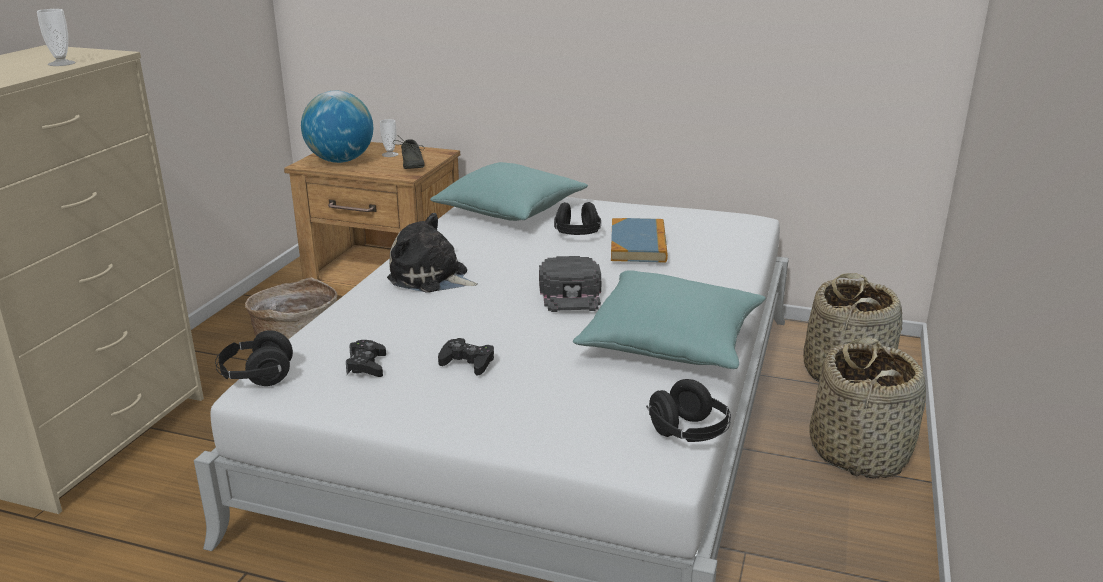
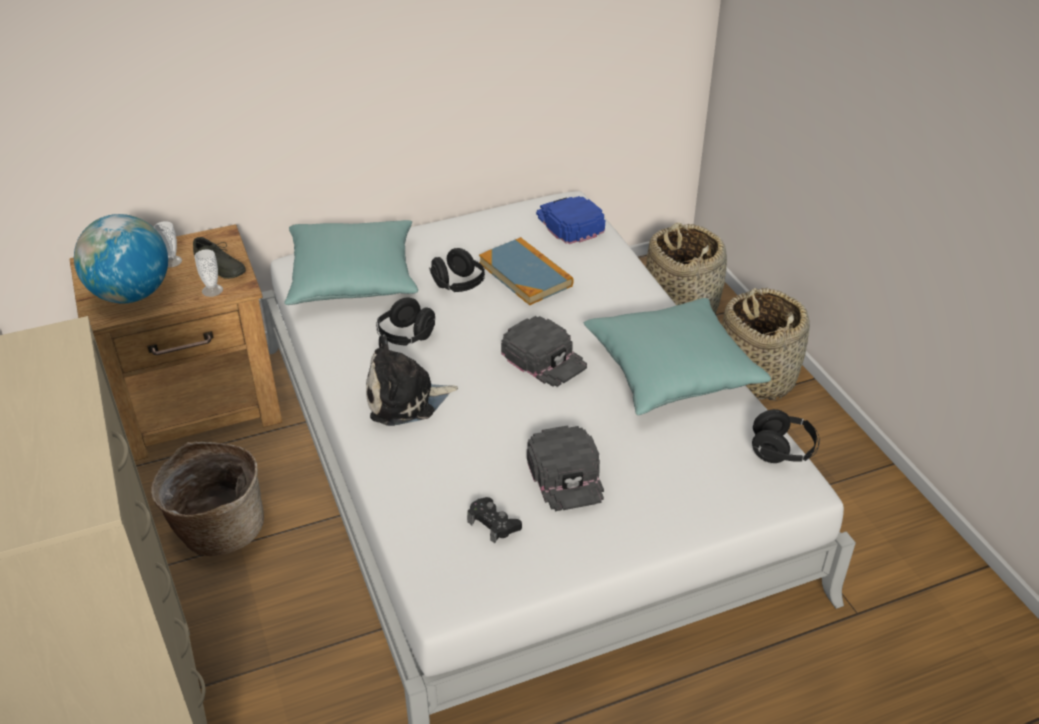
camera: 40 degrees left, 15 degrees up
(61, 63) = (60, 381): cup -> cup (212, 290)
(256, 377) = (424, 590): black headphones -> black headphones (406, 337)
(467, 362) = (566, 475): black game controller -> black cap
(727, 229) = (568, 223): none -> blue cap

